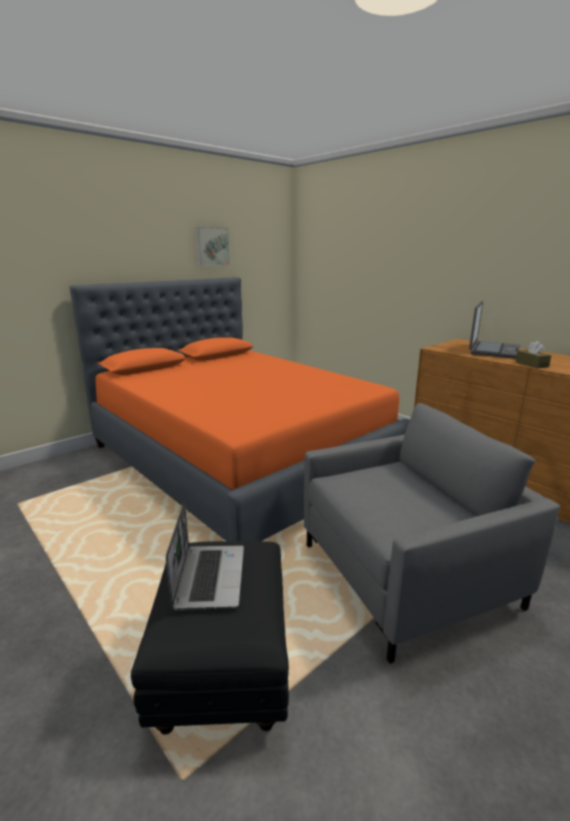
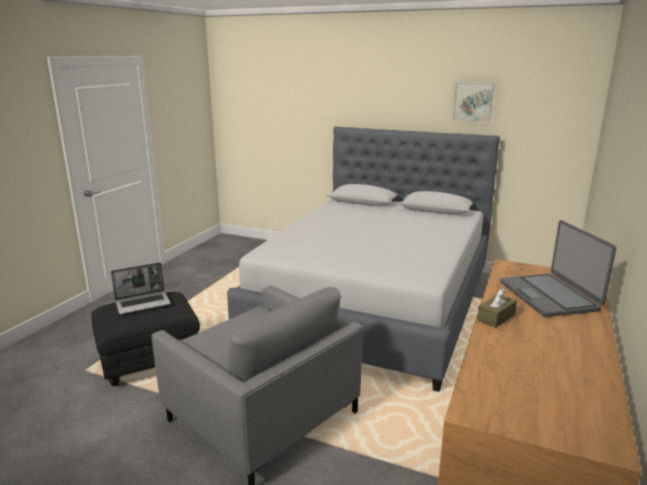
camera: 65 degrees right, 0 degrees up
(240, 459) = (374, 304): orange bed -> grey bed
(493, 351) = (549, 296): laptop -> laptop turned 75 degrees clockwise

